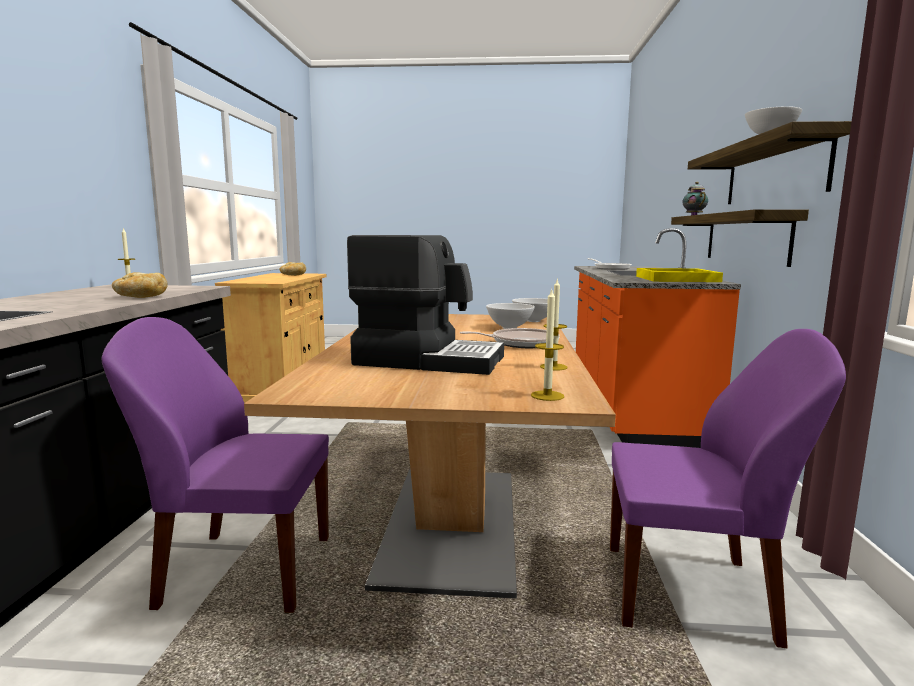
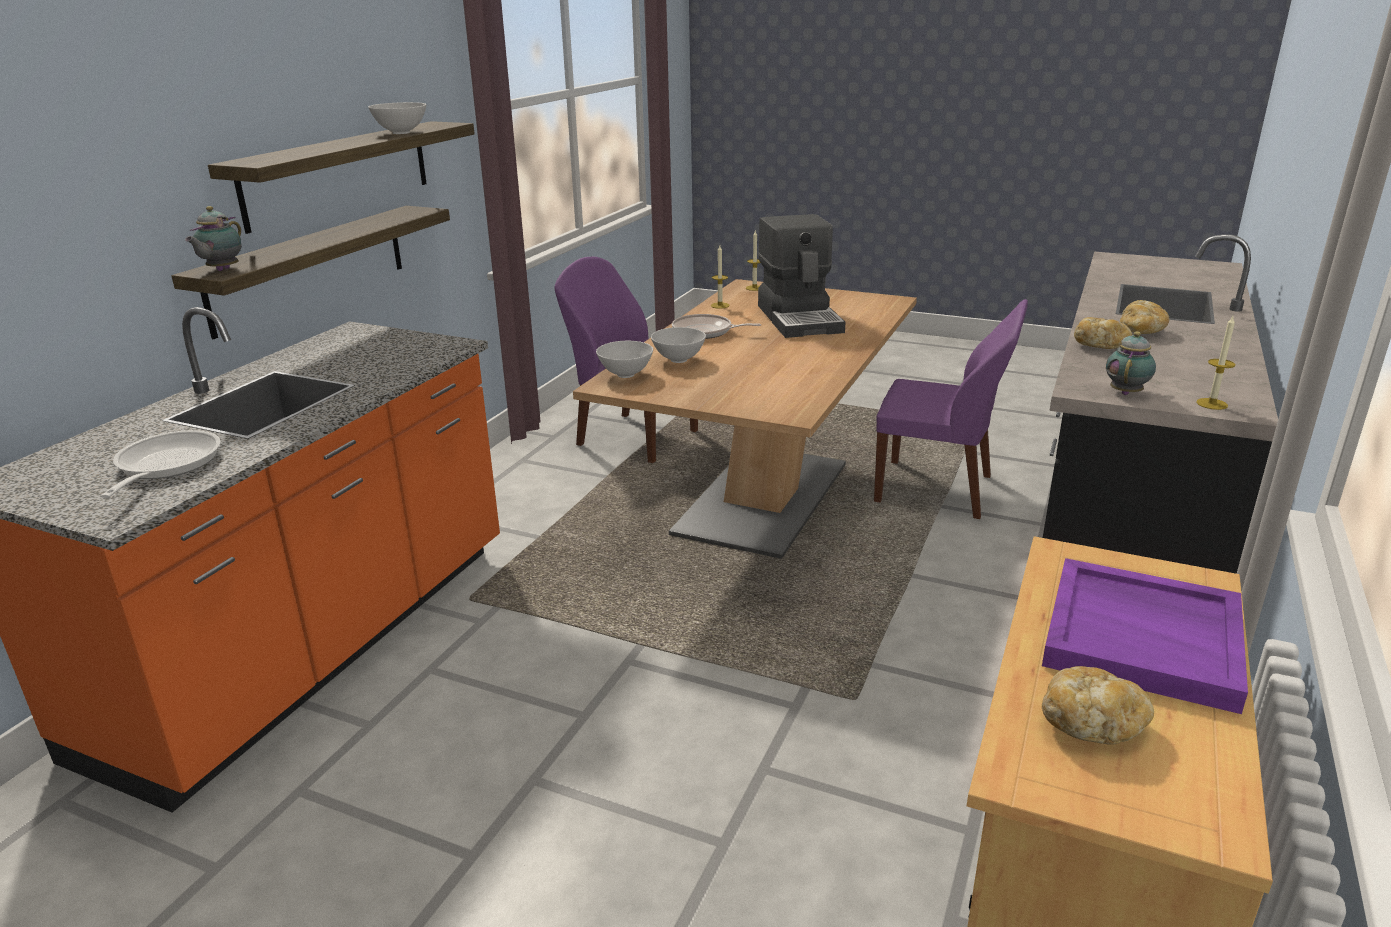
camera: 160 degrees left, 15 degrees up
(69, 303) = (1141, 331): none -> bread
(176, 287) = (1126, 392): none -> teapot
(265, 278) = (1144, 637): none -> purple tray
(428, 360) = (800, 319): coffee machine -> coffee machine turned 135 degrees counterclockwise
(676, 279) = (353, 349): yellow tray -> none

